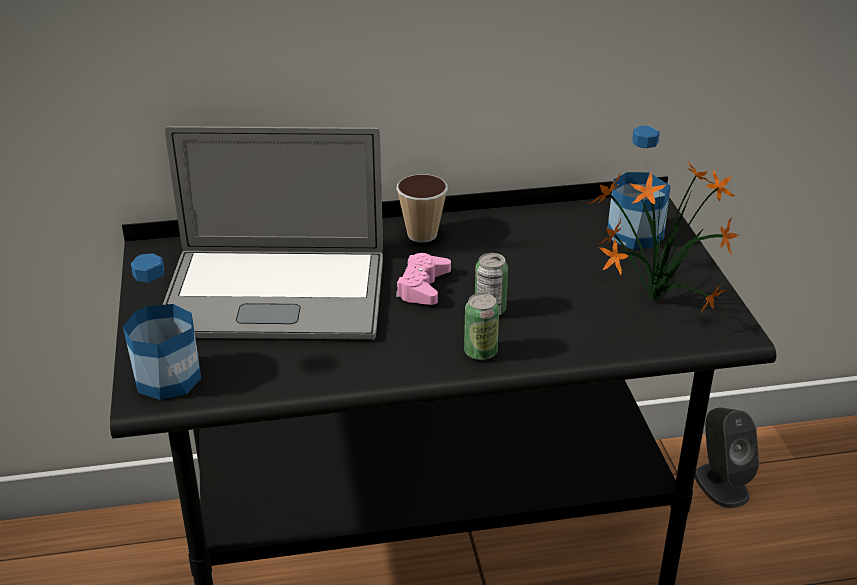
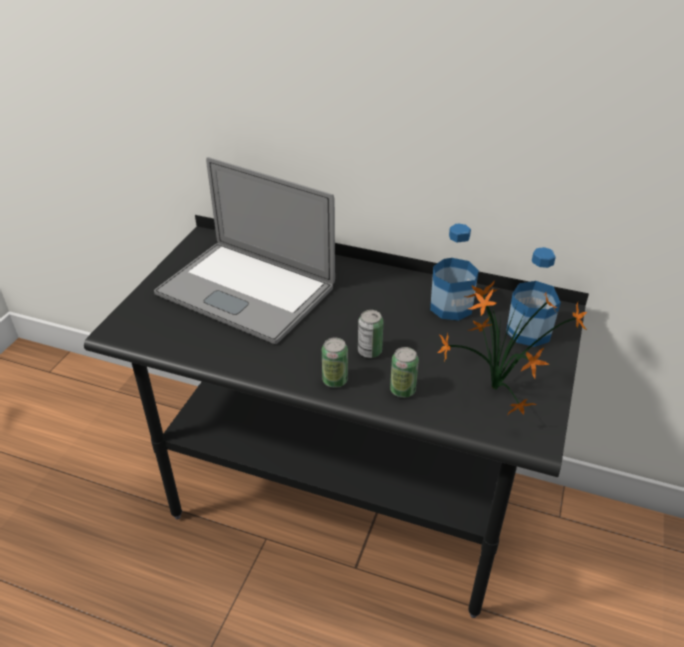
camera: 30 degrees right, 5 degrees up
(167, 378) = (138, 323): bottle -> bottle (451, 306)
(422, 234) = (374, 280): cup -> none
(423, 286) = (341, 318): pink game controller -> none
(562, 335) = (402, 390): none -> can
(721, 484) = (587, 540): grey speaker -> none

